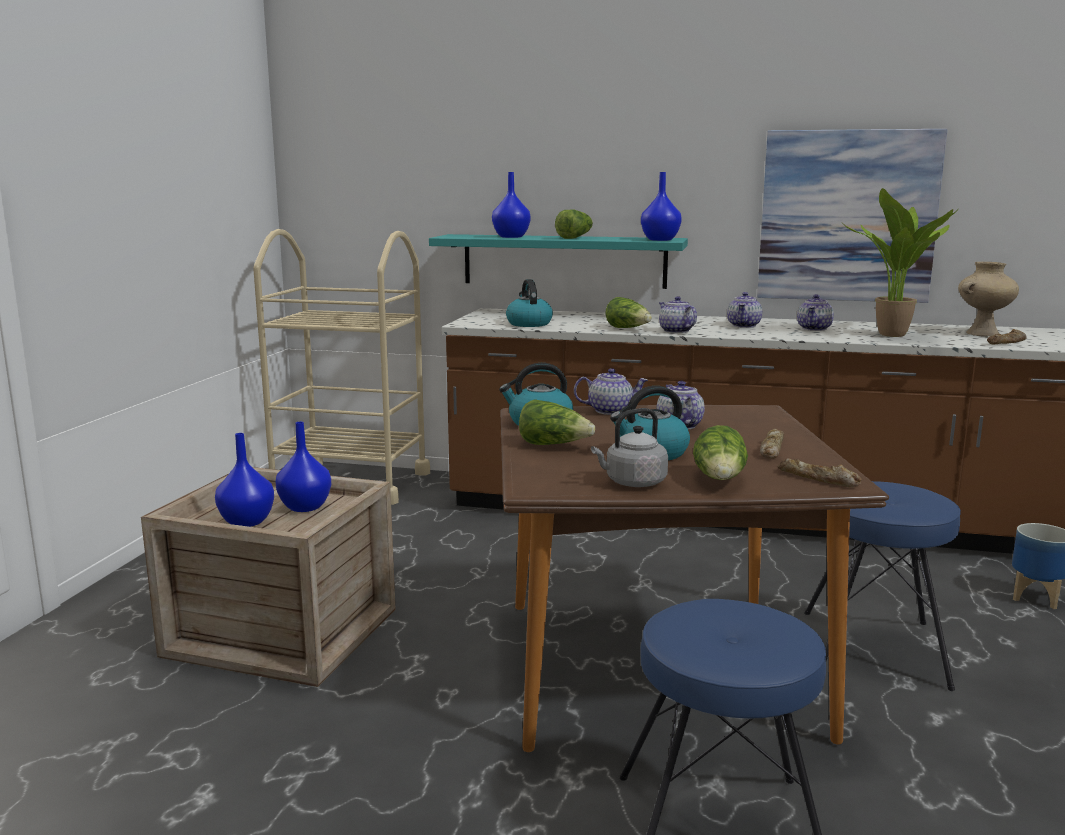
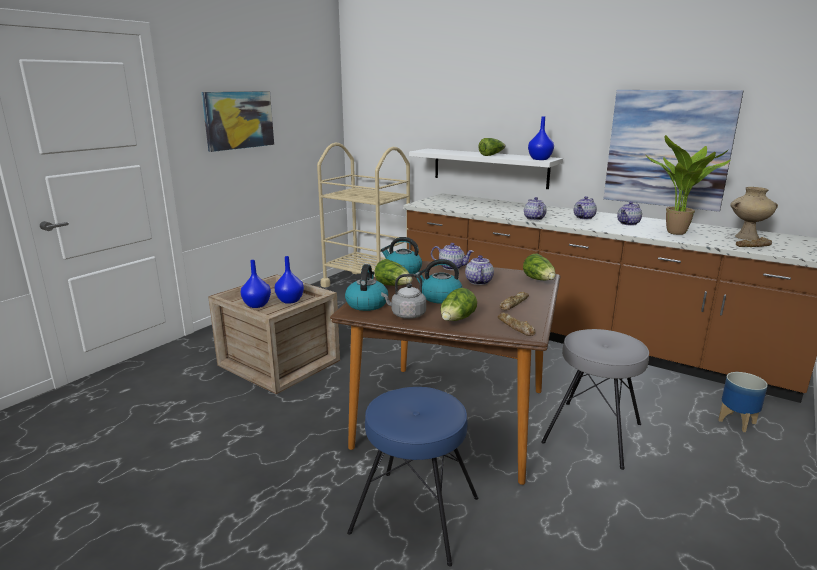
camera: 20 degrees right, 5 degrees up
(123, 182) = (238, 120): none -> picture
(510, 237) = (456, 152): blue vase -> none
(528, 324) = (453, 206): kettle -> kettle (366, 304)
(564, 261) = (489, 168): turquoise shelf -> white shelf
(628, 329) = (507, 214): lettuce -> lettuce (539, 280)
(875, 648) = (593, 433): blue stool -> grey stool

